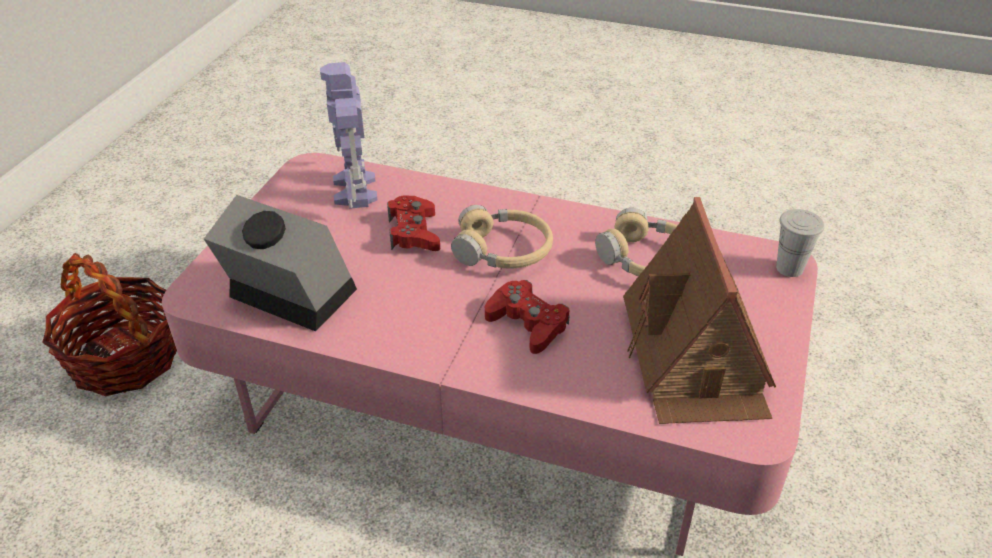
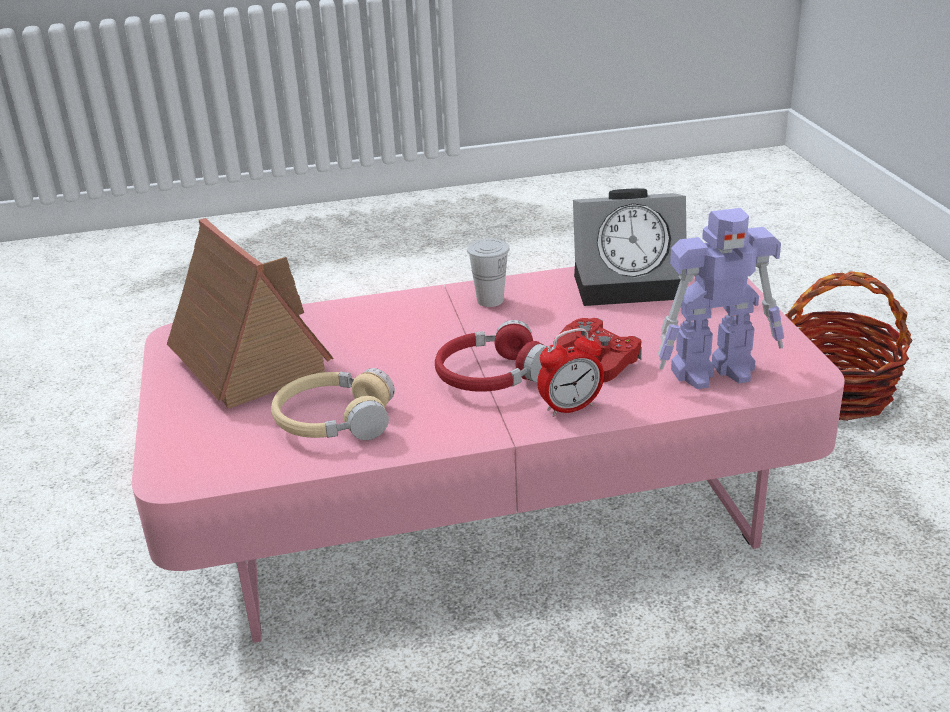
camera: 150 degrees right, 10 degrees down
(355, 191) = (716, 371): toy robot -> toy robot turned 120 degrees clockwise
(478, 204) = (570, 408): none -> alarm clock
(503, 251) = (491, 376): beige headphones -> red headphones
(527, 323) = (411, 334): red game controller -> none
(789, 268) = (166, 470): white cup -> white cup (490, 300)

